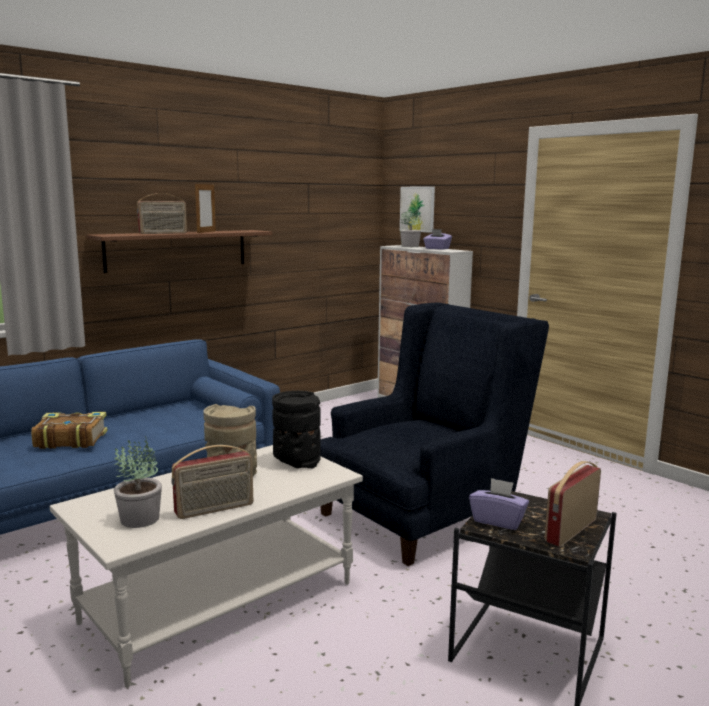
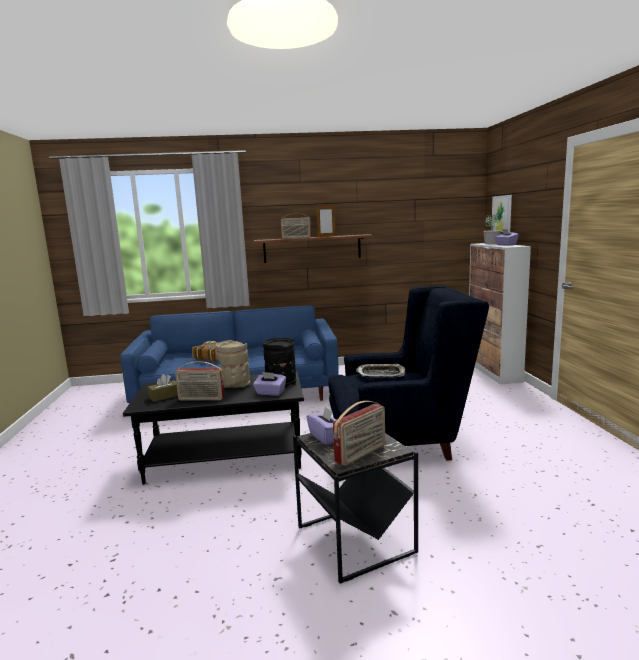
camera: 35 degrees right, 0 degrees up
(139, 518) = (165, 396): potted plant -> brown tissue box
(219, 601) = (226, 458): white coffee table -> black coffee table
(307, 478) = (270, 393): none -> purple tissue box
(398, 428) = (381, 374): none -> tray
(570, 530) = (361, 454): radio -> radio turned 150 degrees clockwise

